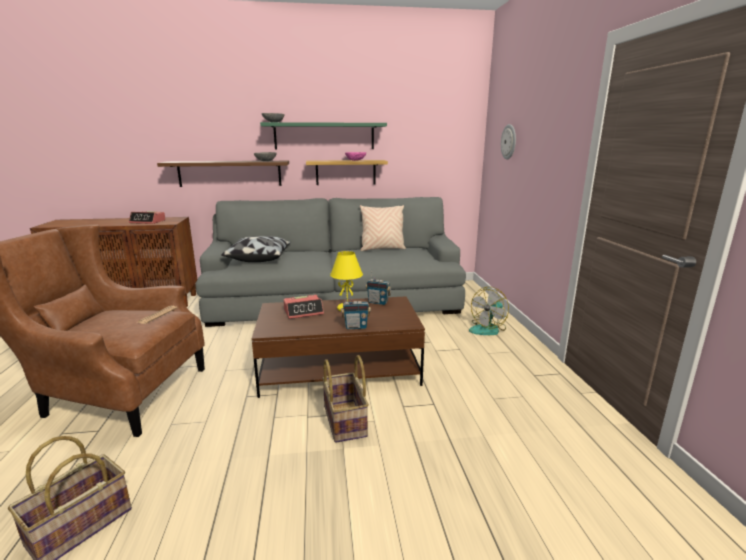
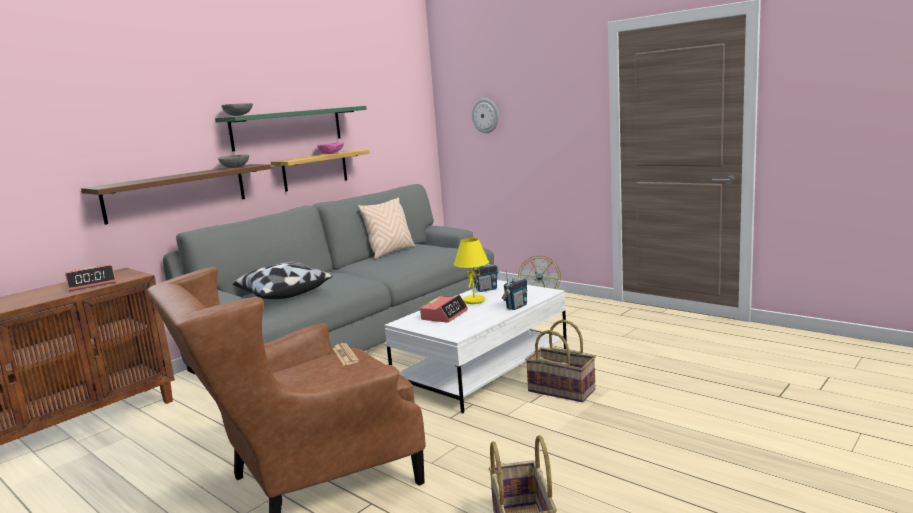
camera: 40 degrees left, 5 degrees down
(339, 369) = (483, 368): brown coffee table -> white coffee table

